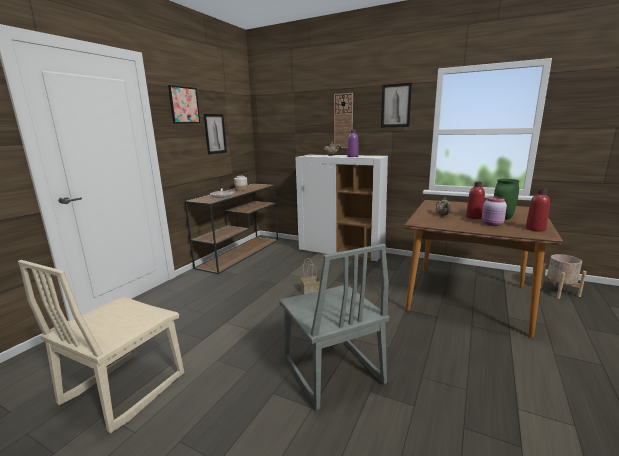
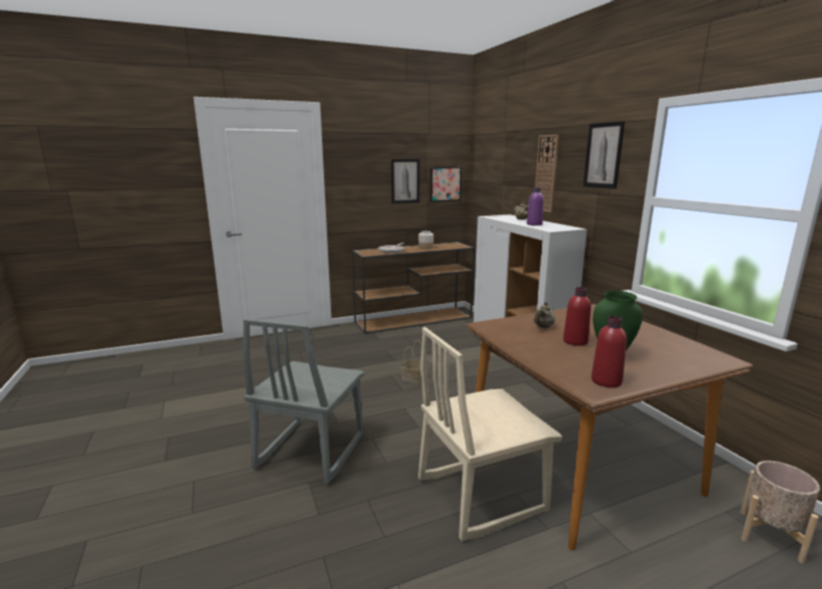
camera: 40 degrees right, 0 degrees up
(123, 388) = (191, 391): beige chair -> beige chair (480, 494)
(184, 105) = (365, 150): picture -> picture (445, 184)
(492, 224) = (566, 356): pink jar -> none

